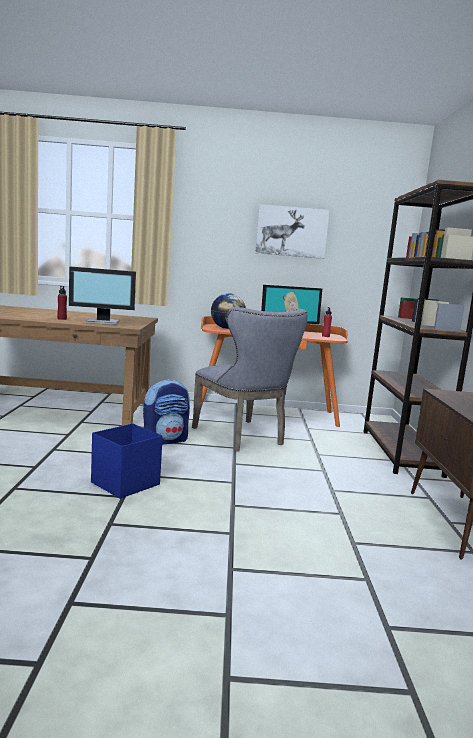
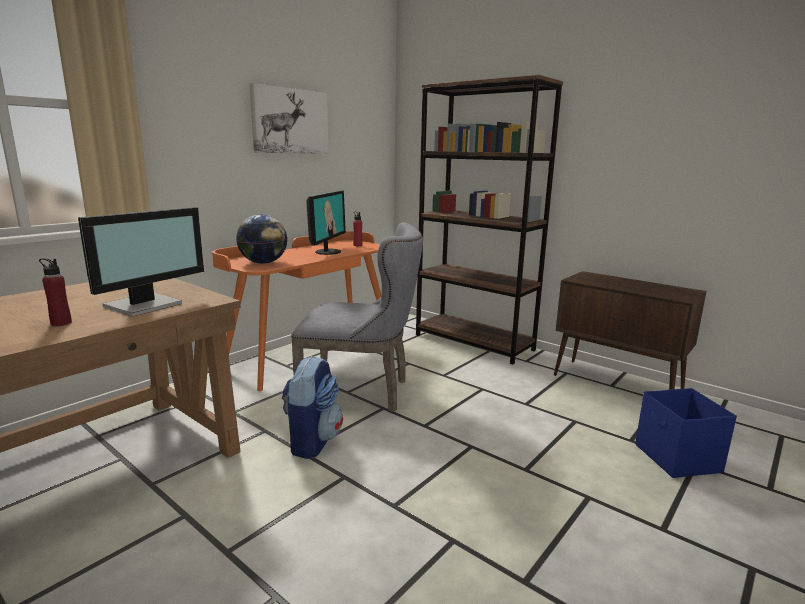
camera: 50 degrees left, 5 degrees up
(124, 484) = (416, 525): blue storage box -> blue storage box (677, 459)

